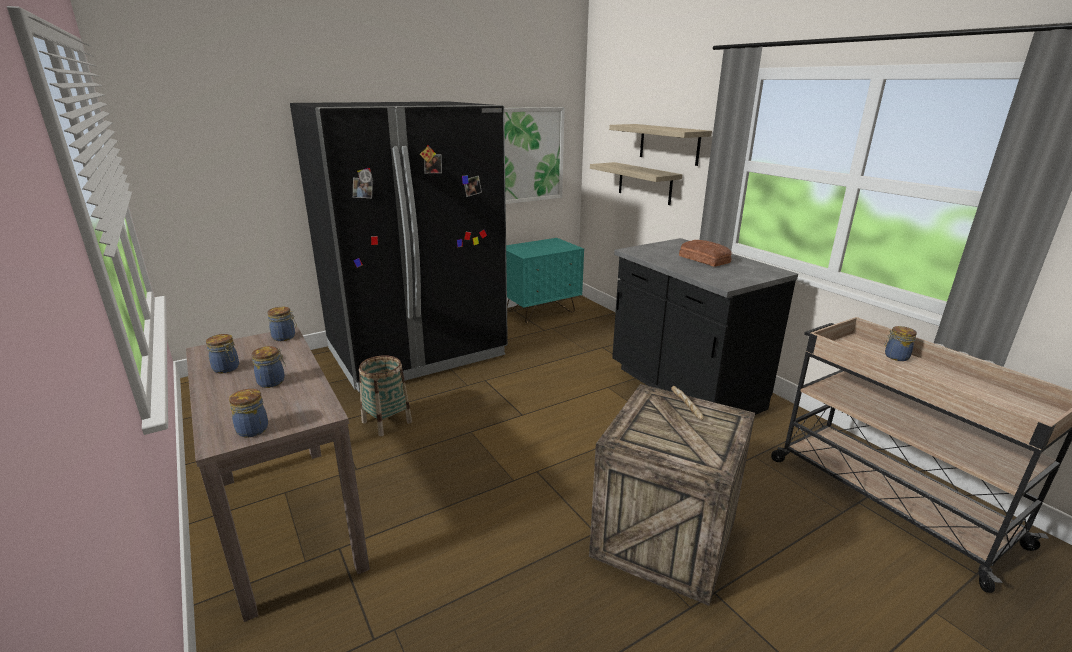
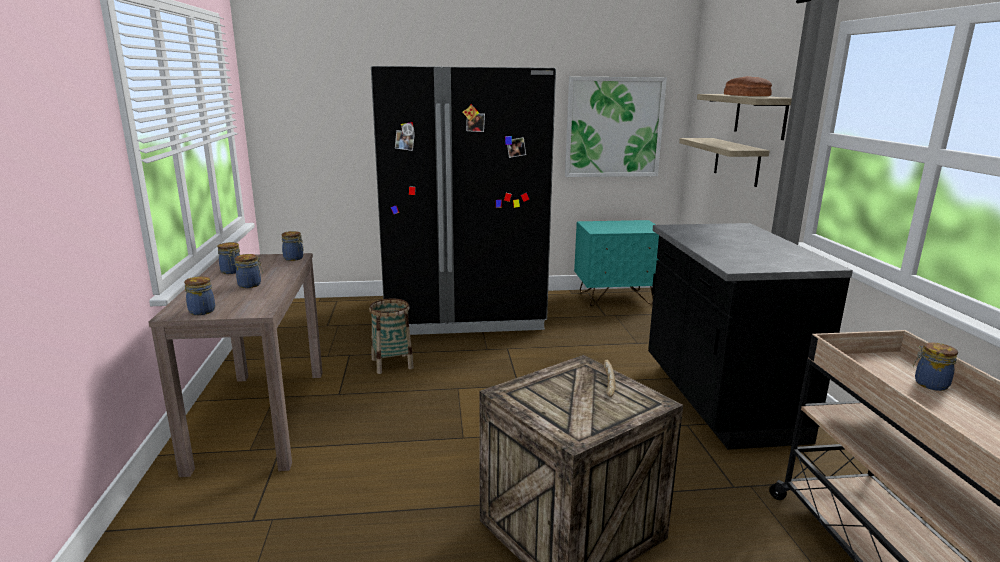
camera: 25 degrees right, 5 degrees down
(704, 259) = (746, 243): bread -> bread (747, 95)

